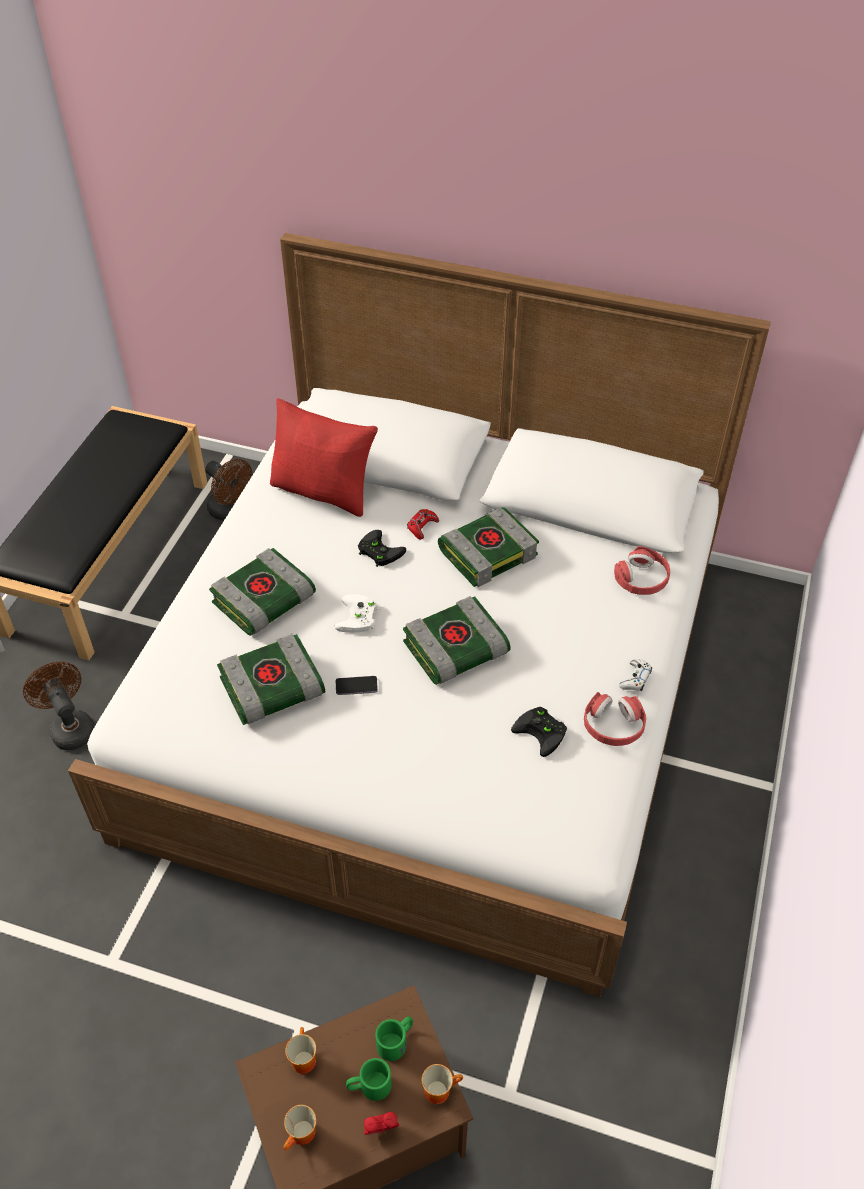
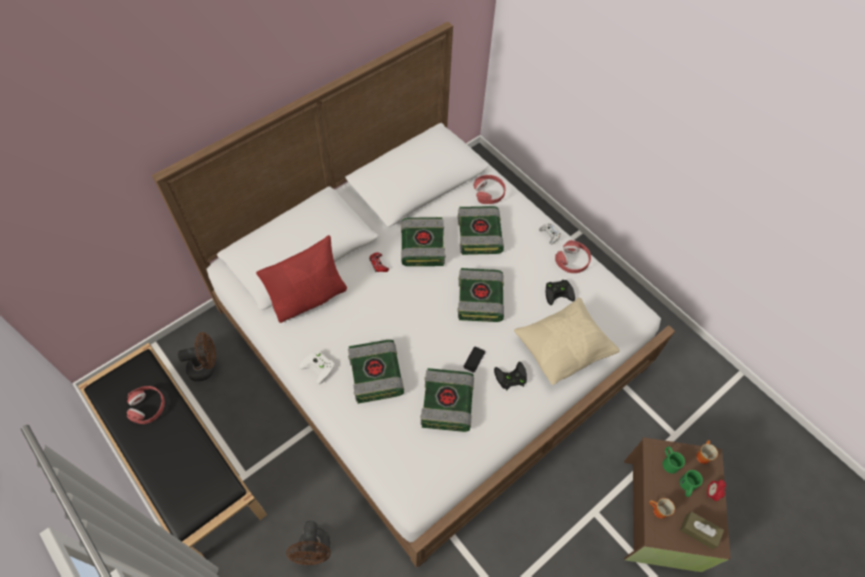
camera: 60 degrees left, 10 degrees up
(70, 727) = (314, 550): brown fan -> brown fan turned 90 degrees counterclockwise
(117, 461) = (147, 407): none -> red headphones
(302, 1136) = (699, 532): mug -> brown tissue box
(358, 618) = (425, 332): white game controller -> white game controller (320, 367)
(378, 551) = (381, 296): black game controller -> black game controller (510, 378)
(450, 780) = (563, 349): none -> beige pillow
(559, 602) = (480, 235): none -> book

